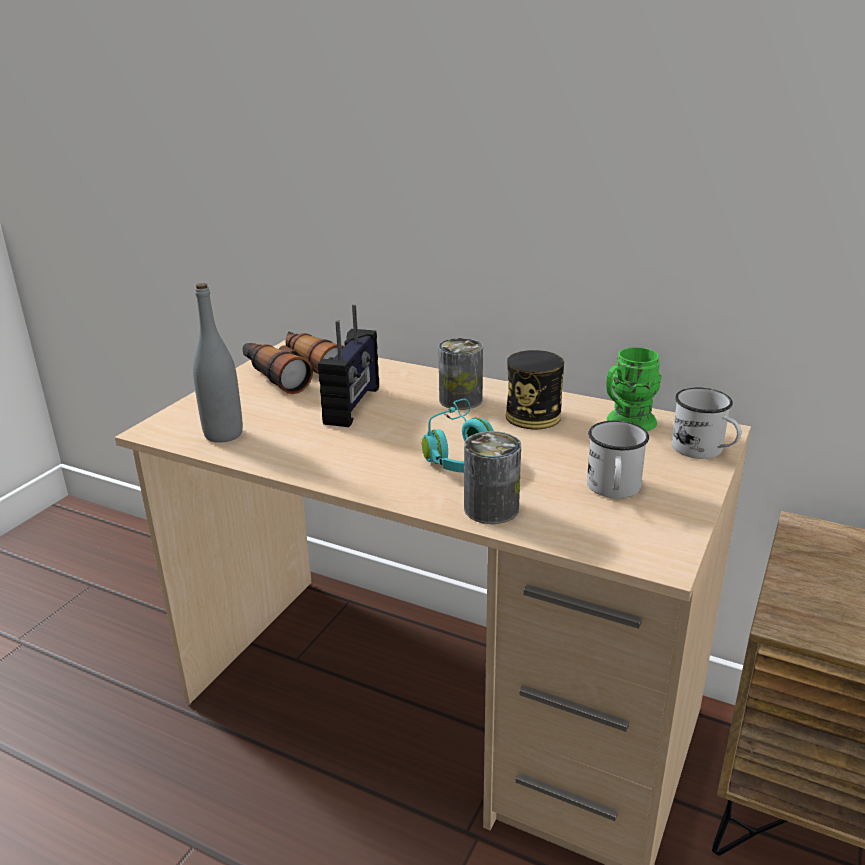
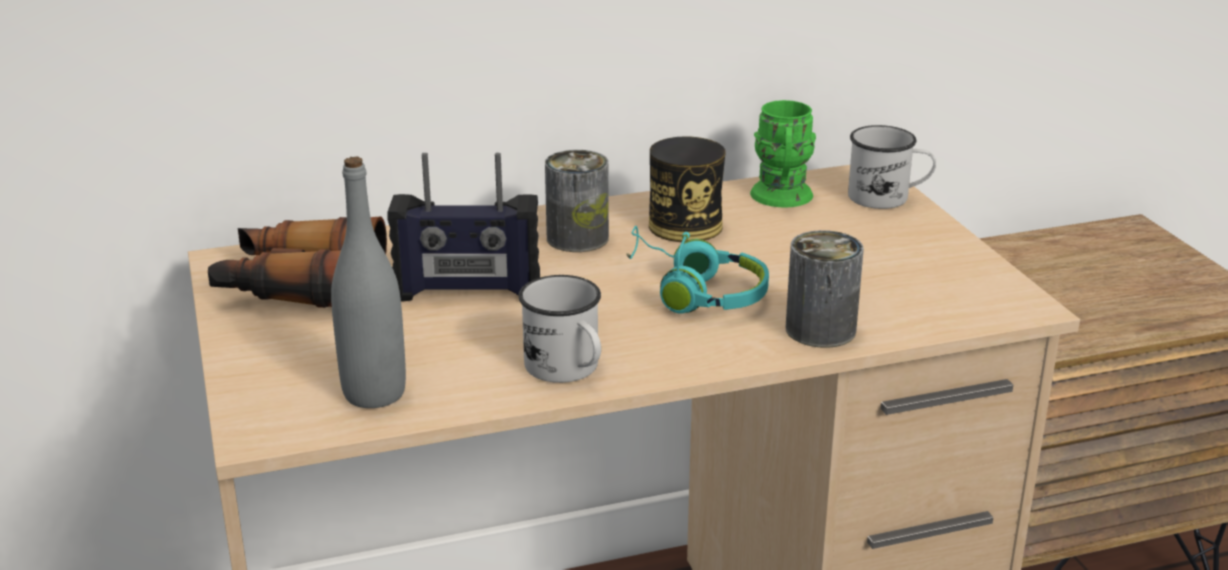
camera: 45 degrees left, 0 degrees up
(353, 405) = (467, 293): radio -> radio turned 120 degrees clockwise
(613, 490) = (884, 264): white mug -> white mug (568, 370)

